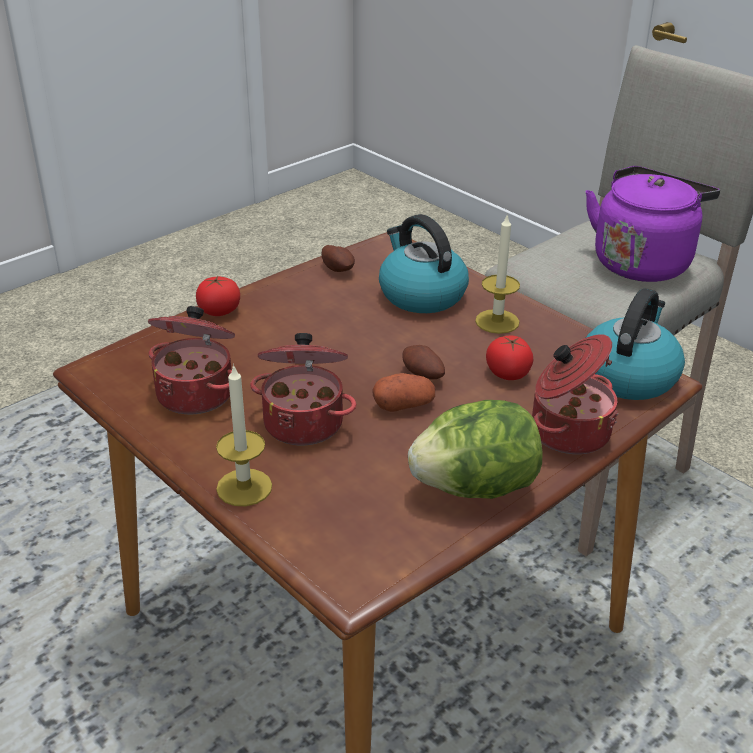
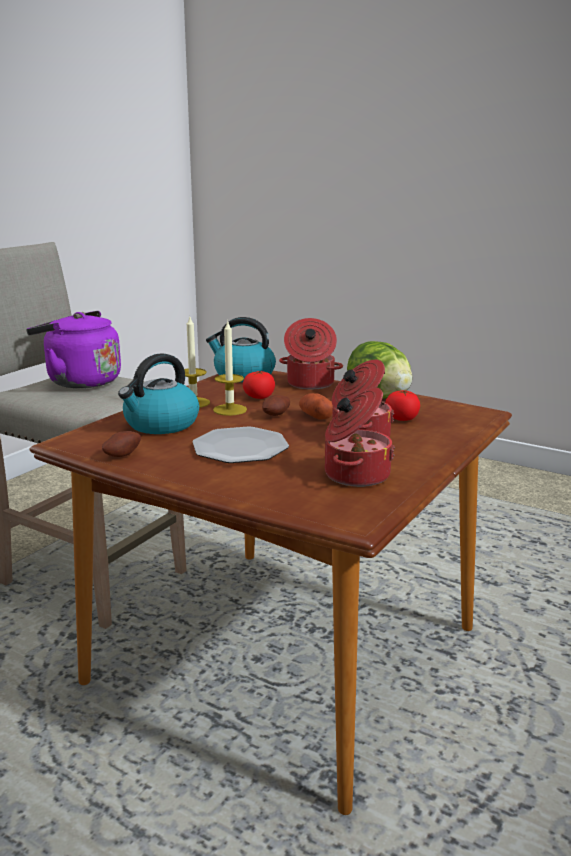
camera: 105 degrees left, 15 degrees down
(219, 311) = (221, 489): tomato -> tomato (402, 418)
(244, 487) = (441, 444): candle -> candle (230, 410)
(319, 334) = (240, 448): none -> plate

